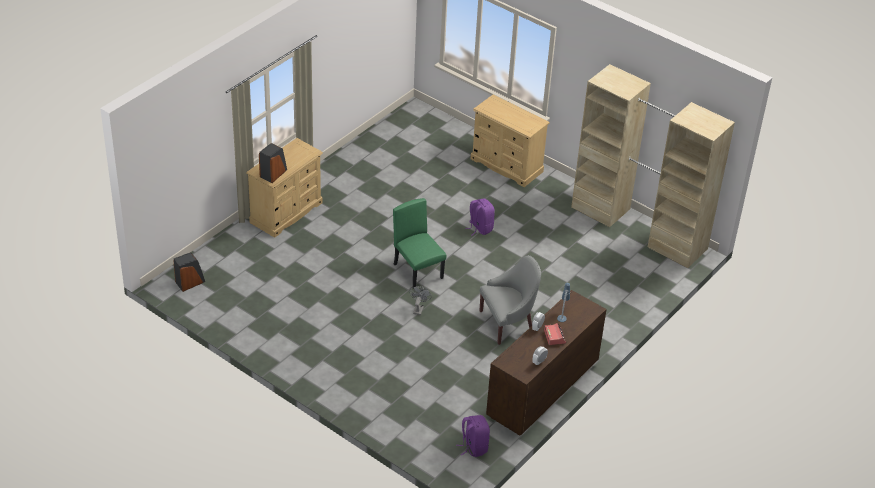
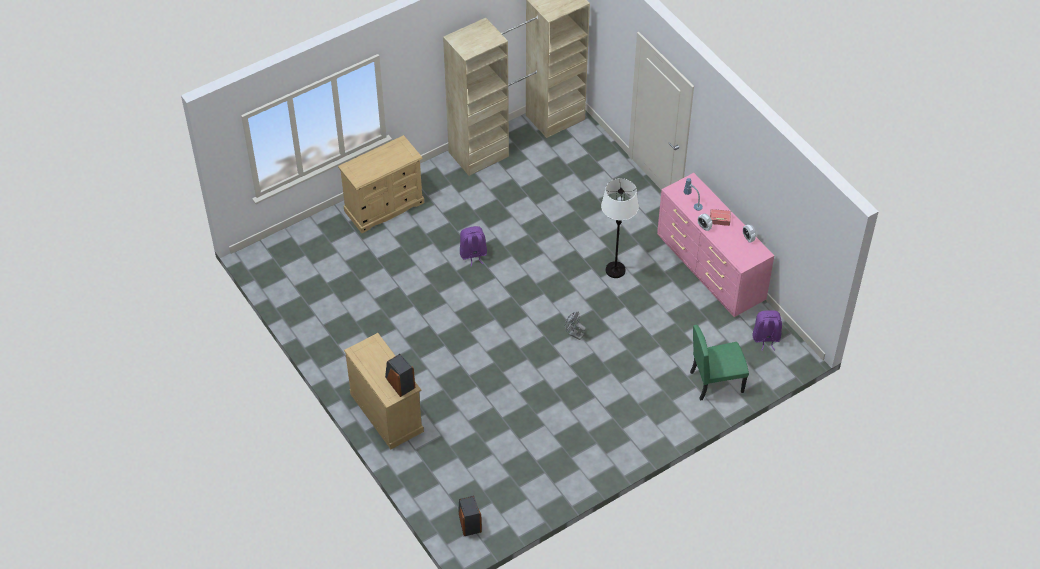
camera: 70 degrees left, 10 degrees up
(418, 271) = (519, 320): green chair -> green chair (716, 381)
(508, 323) = (615, 270): grey armchair -> white floor lamp
(541, 391) = (710, 270): brown dresser -> pink dresser

